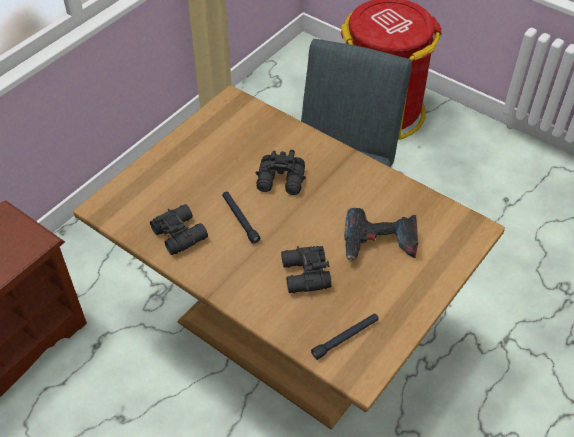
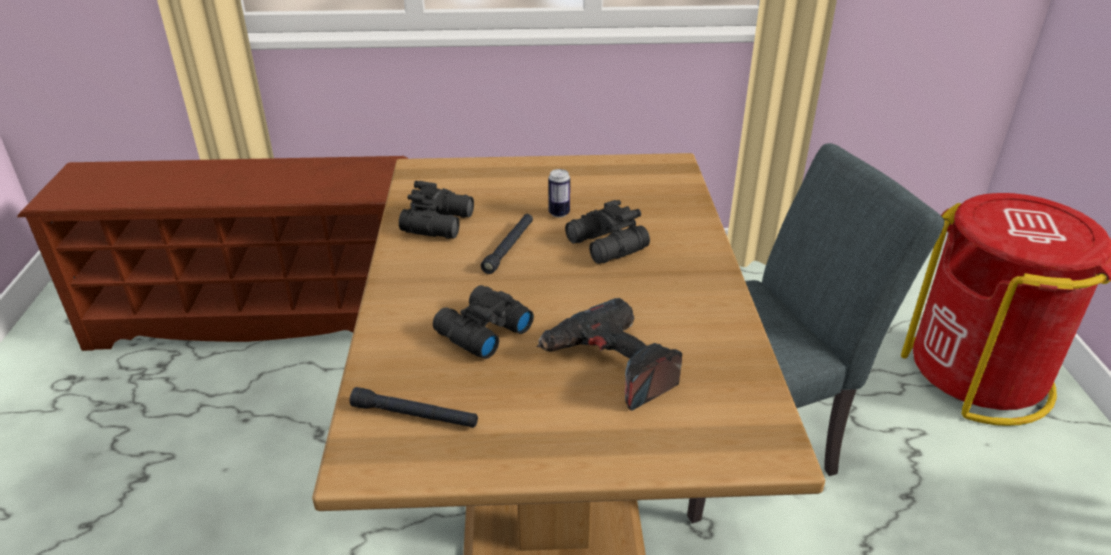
camera: 50 degrees right, 15 degrees down
(229, 178) = (559, 213): none -> can

